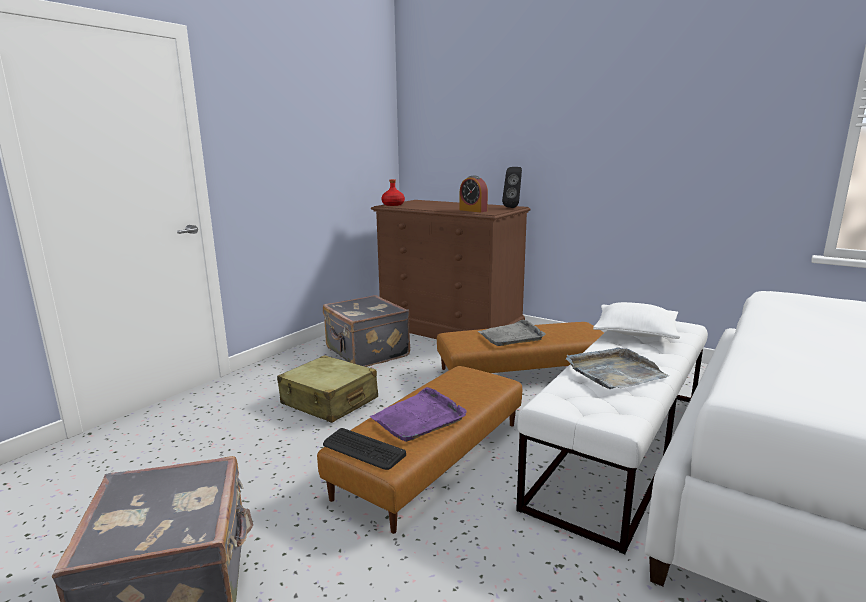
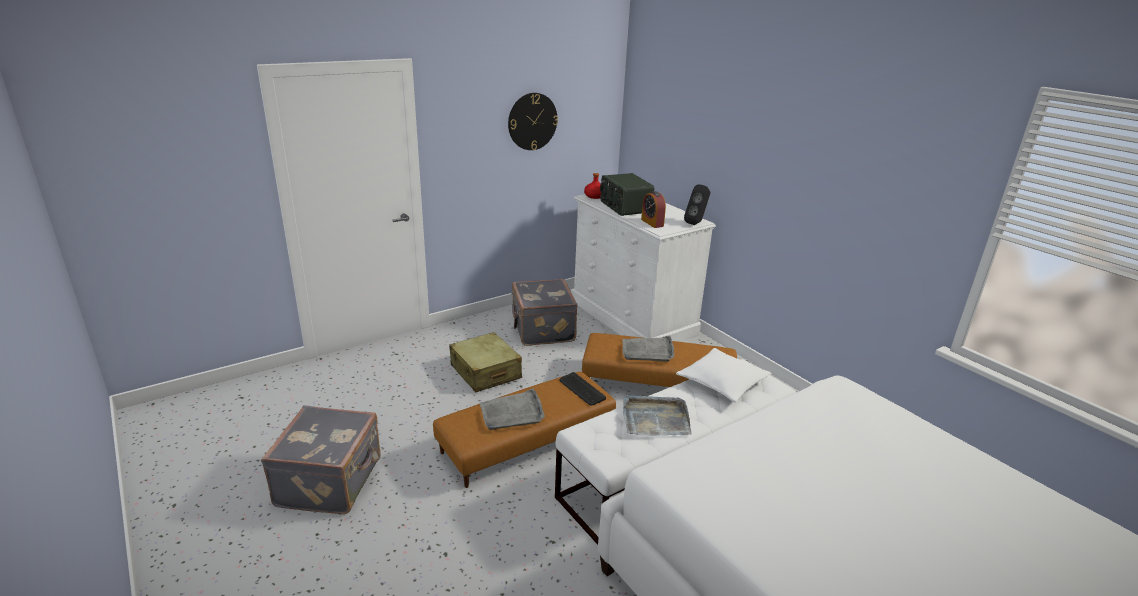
camera: 20 degrees right, 10 degrees up
(320, 125) = (532, 121): none -> wall clock
(363, 450) = (459, 428): keyboard -> keyboard (581, 389)
(419, 418) = (512, 413): purple tray -> grey tray
(431, 206) = (624, 207): none -> radio
(449, 328) = (632, 317): brown dresser -> white dresser

